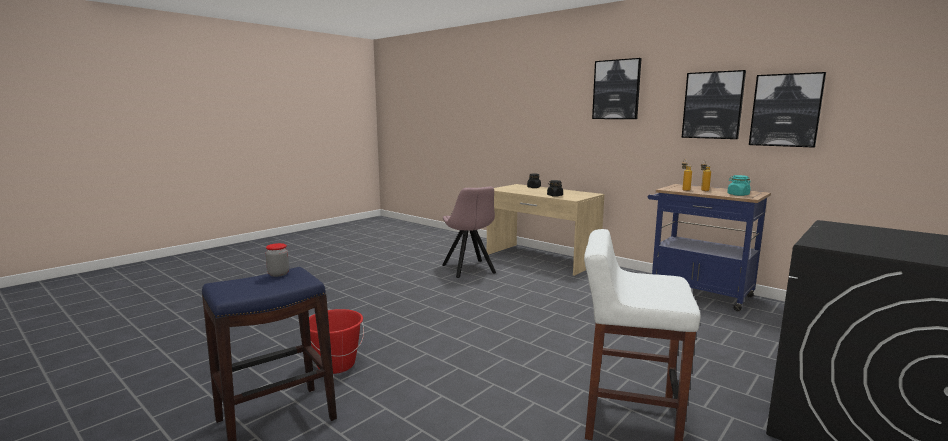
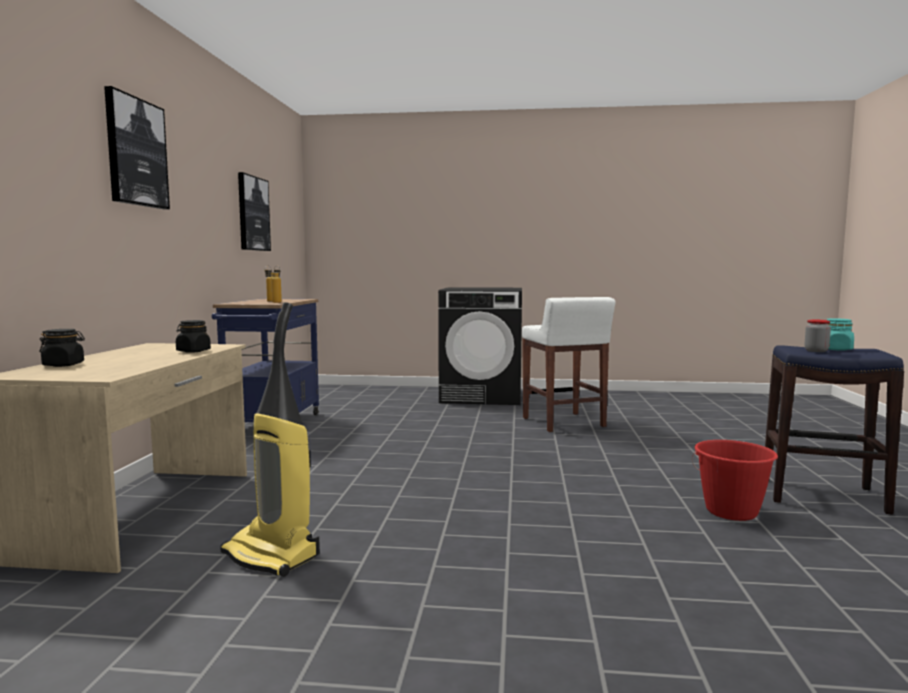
camera: 125 degrees left, 5 degrees down
(469, 269) = (272, 555): pink chair -> vacuum cleaner
(713, 105) = (218, 200): picture -> none
(738, 195) = (293, 299): turquoise jar -> turquoise jar (836, 349)

